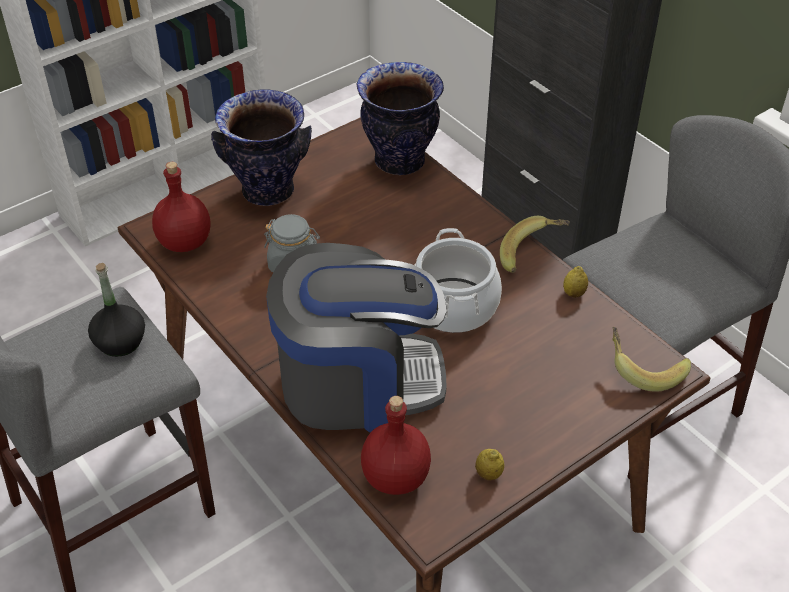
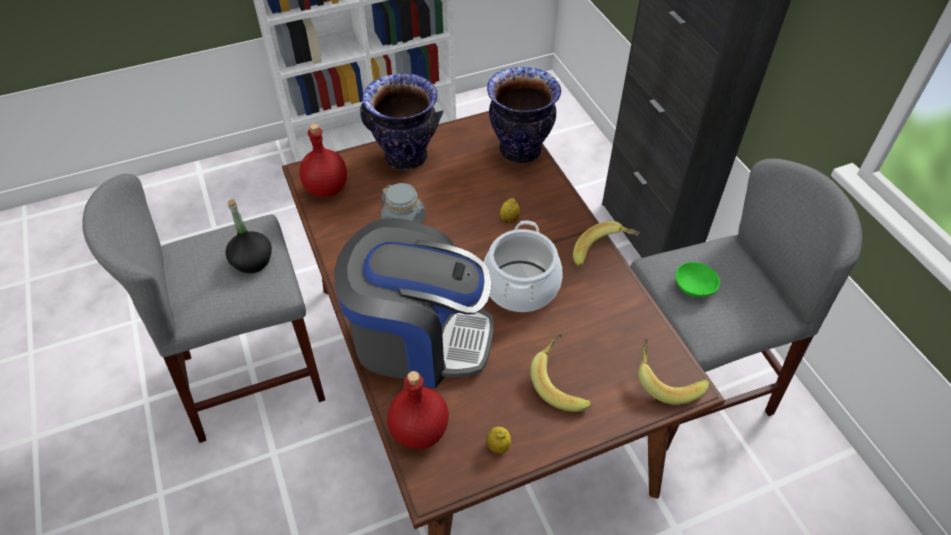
camera: 15 degrees right, 5 degrees up
(534, 395) = (562, 382): none -> banana
(574, 293) = (627, 296): lemon -> lemon (509, 219)
(640, 271) = (695, 286): none -> green bowl

